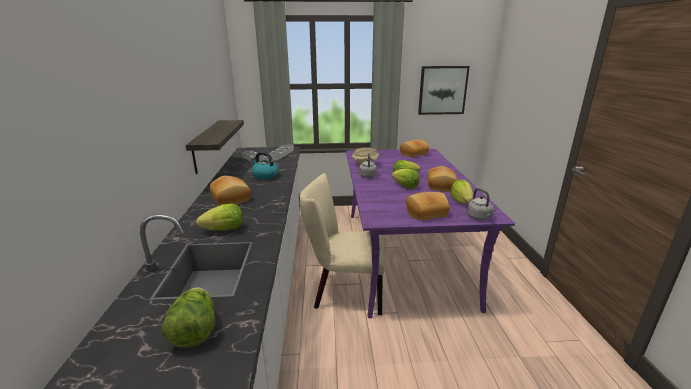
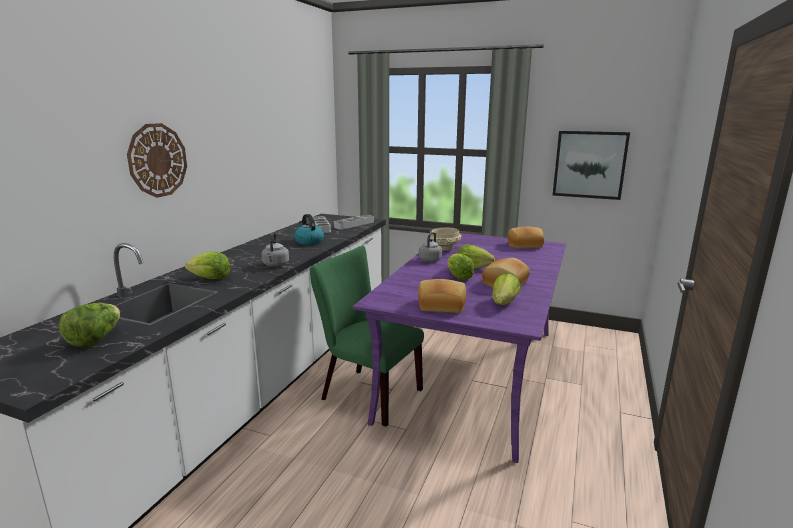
camera: 25 degrees right, 5 degrees down
(142, 116) = (157, 160): none -> wall clock
(206, 145) = (262, 202): shelf -> none
(232, 198) = (251, 255): bread -> none
(344, 292) = (365, 393): beige chair -> green chair
(479, 217) = (501, 322): grey kettle -> grey kettle (275, 265)

